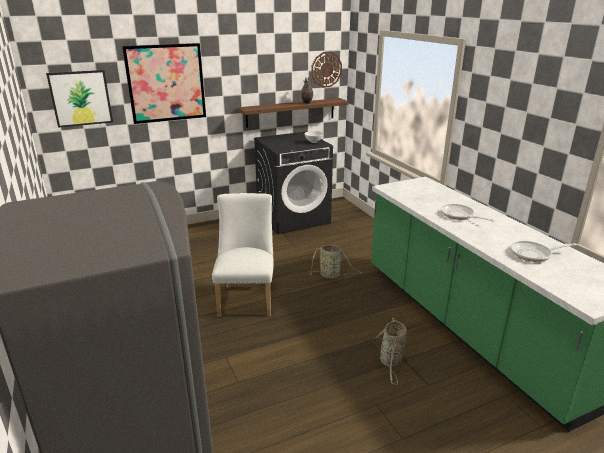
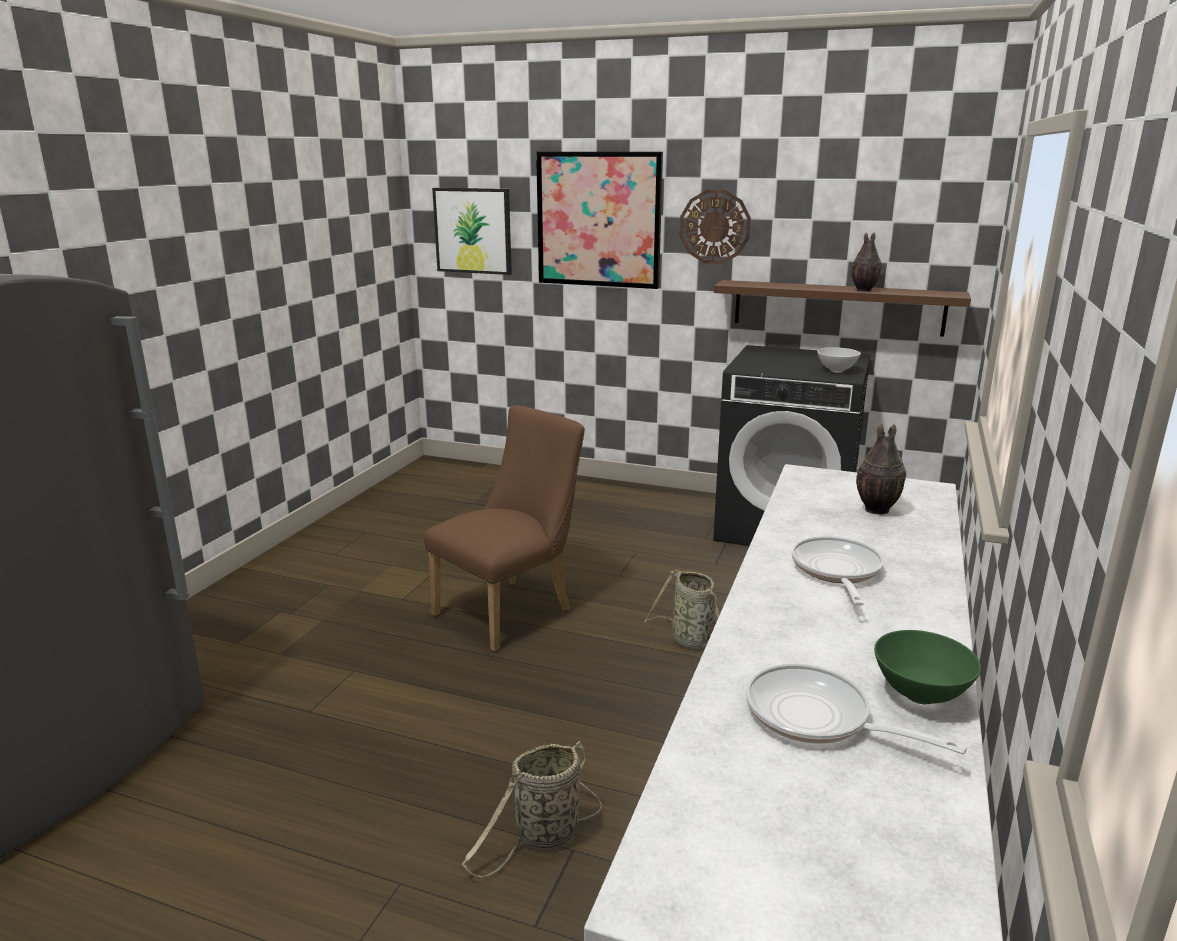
camera: 45 degrees right, 5 degrees down
(247, 298) = (511, 610): white chair -> brown chair
(326, 69) = (939, 223): wall clock -> wall clock (714, 226)
(427, 192) = (875, 510): none -> vase
(536, 238) = (919, 695): none -> green bowl

